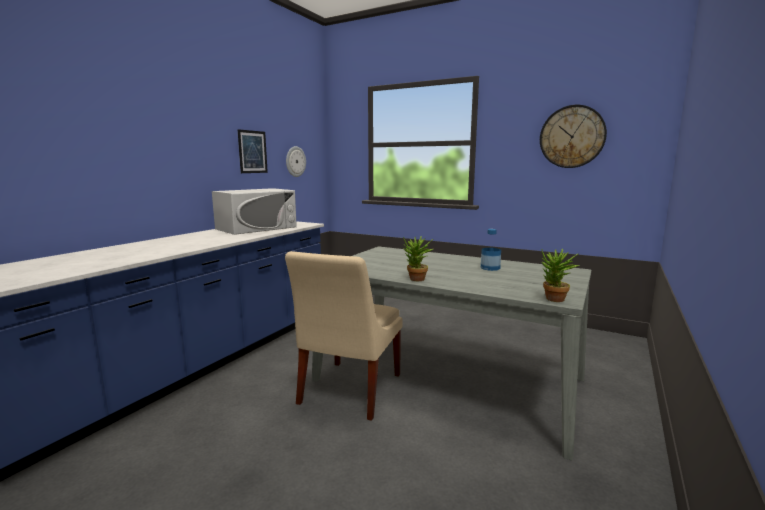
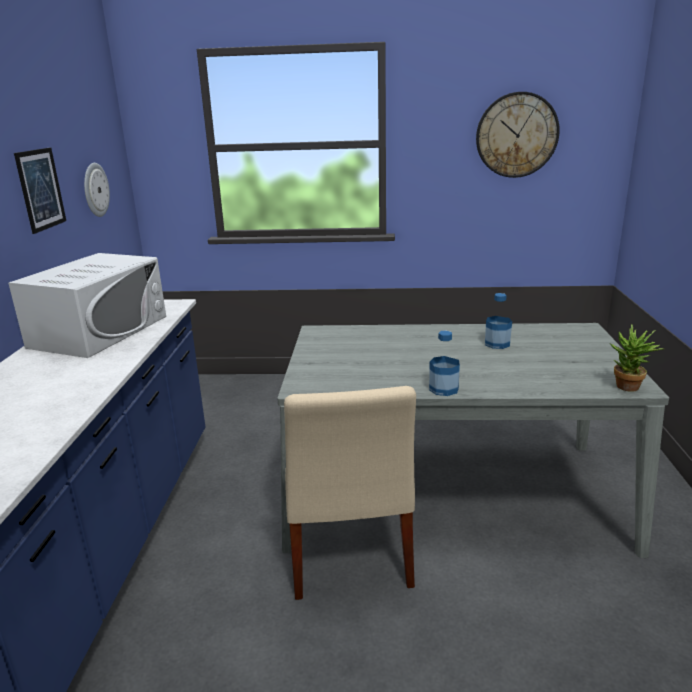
camera: 25 degrees left, 10 degrees up
(416, 280) = (443, 389): potted plant -> bottle

